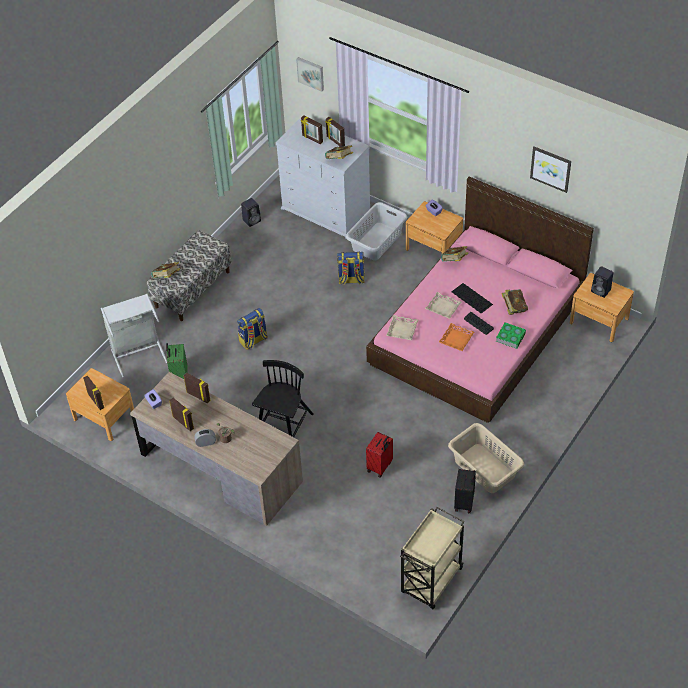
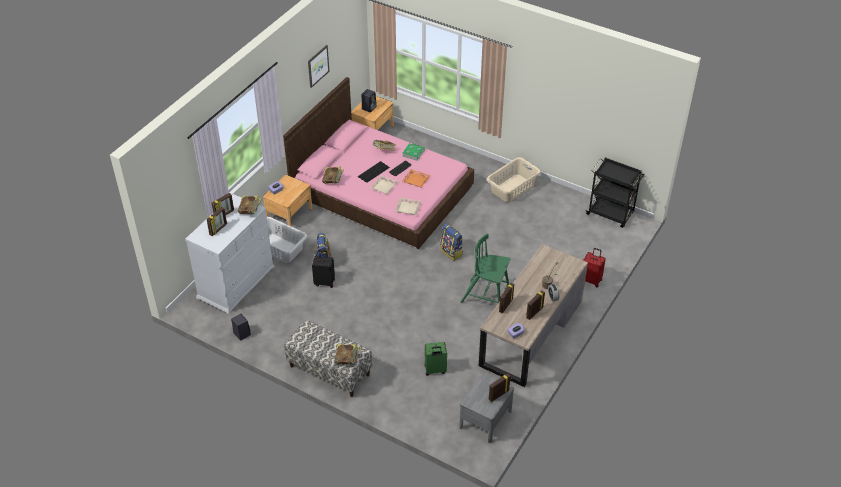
camera: 95 degrees left, 5 degrees down
(104, 417) = (485, 419): brown nightstand -> grey nightstand
(137, 352) = (408, 403): grey laundry basket -> none
(253, 340) = (393, 322): backpack -> backpack (452, 252)
(284, 428) = (486, 296): black chair -> green chair
(311, 73) = (170, 197): picture -> none
(380, 467) = (518, 241): red suitcase -> red suitcase (591, 280)
(431, 581) = (611, 214): beige cart -> black cart
(465, 503) = (543, 198): black suitcase -> black suitcase (325, 282)

